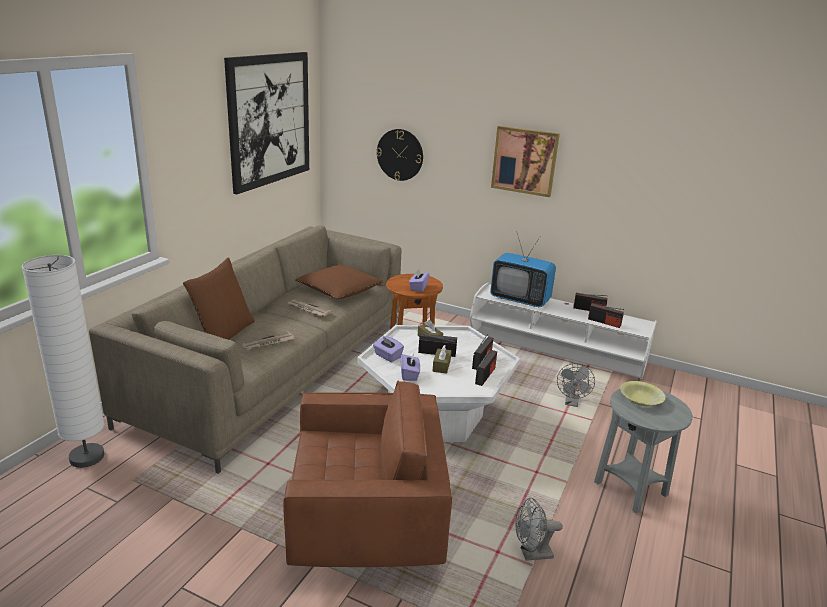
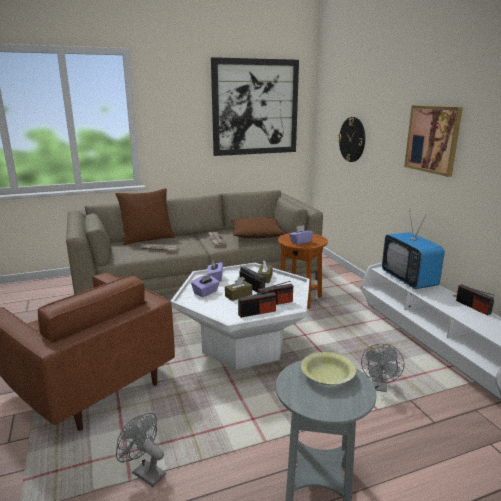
camera: 45 degrees right, 5 degrees down
(87, 457) = (51, 287): white floor lamp -> none
(571, 403) = (379, 387): grey fan -> grey fan turned 45 degrees counterclockwise
(604, 322) = (472, 321): radio -> none

